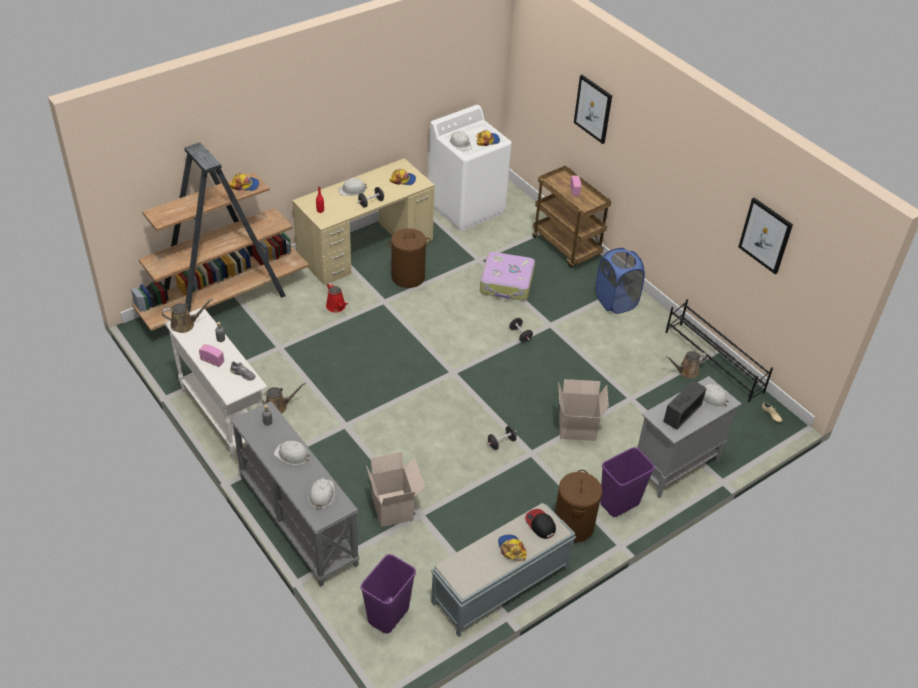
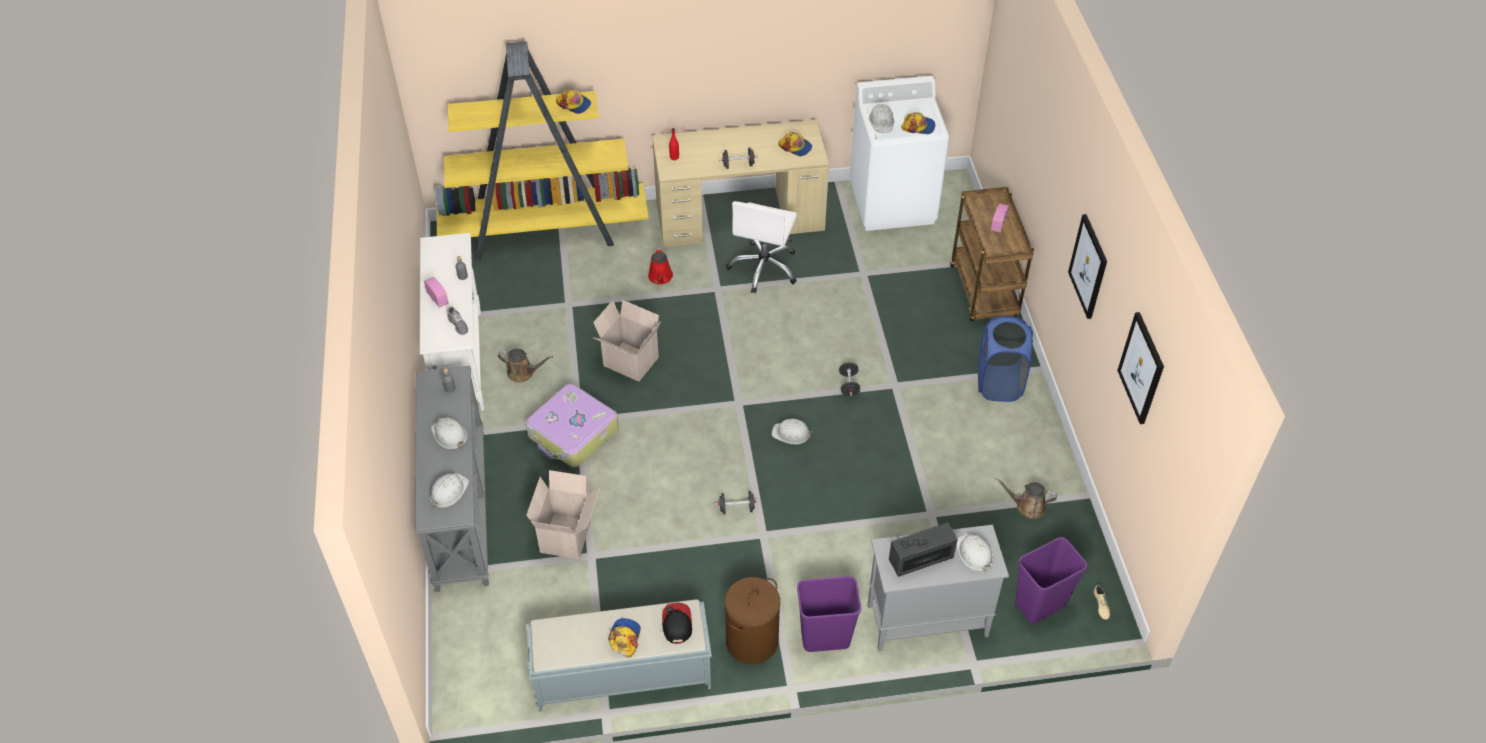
camera: 30 degrees right, 5 degrees up
(185, 324) = (438, 247): brown watering can -> none
(225, 302) = (545, 231): brown bookcase -> yellow bookcase
(352, 190) = (728, 143): white hard hat -> white hard hat (791, 434)
(388, 616) = (482, 655): purple trash can -> purple trash can (1040, 605)
(407, 277) = (764, 268): brown laundry basket -> white office chair
(507, 283) = (877, 315): suitcase -> suitcase (573, 434)
(576, 429) = (837, 526): cardboard box -> cardboard box (629, 362)
(593, 109) = (1038, 125): picture -> picture (1088, 266)
(713, 362) = (1073, 508): black shoe rack -> none

